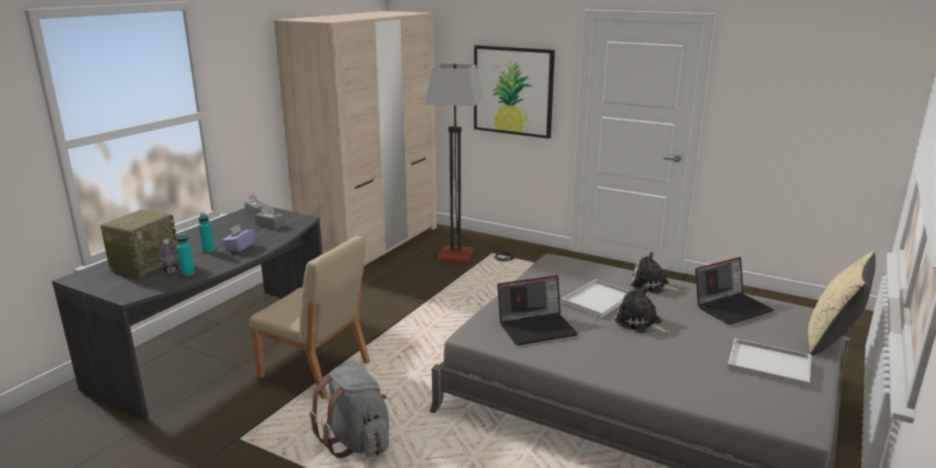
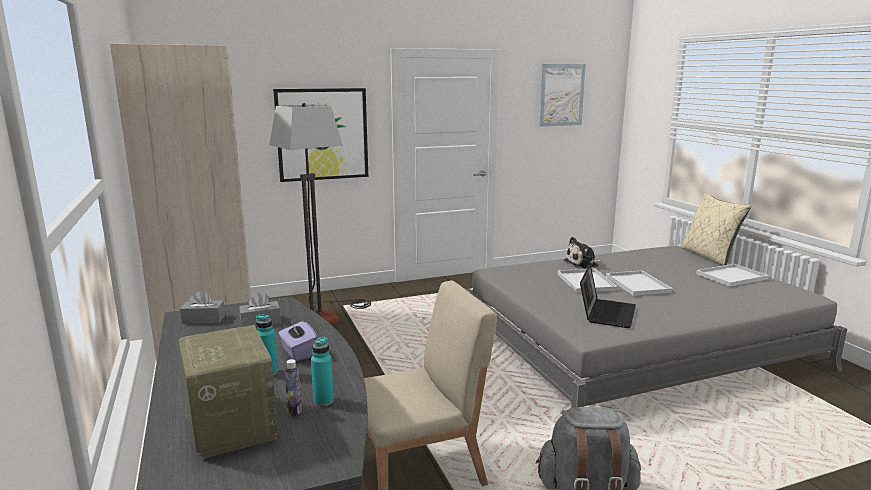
camera: 50 degrees left, 5 degrees down
(640, 323) = (639, 284): plush toy -> white tray
(731, 307) = (643, 259): laptop -> none
(806, 76) = (561, 95): none -> picture

